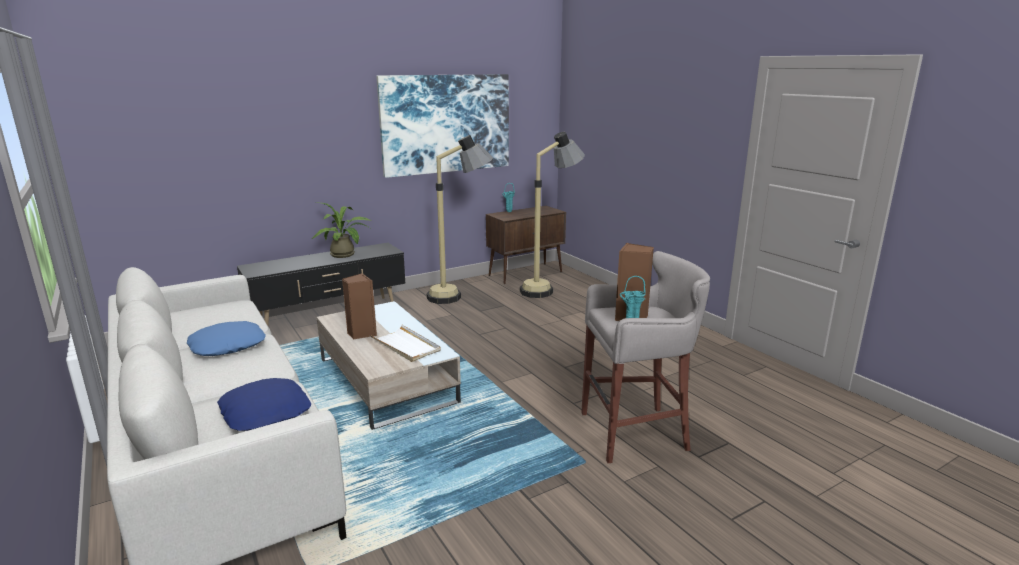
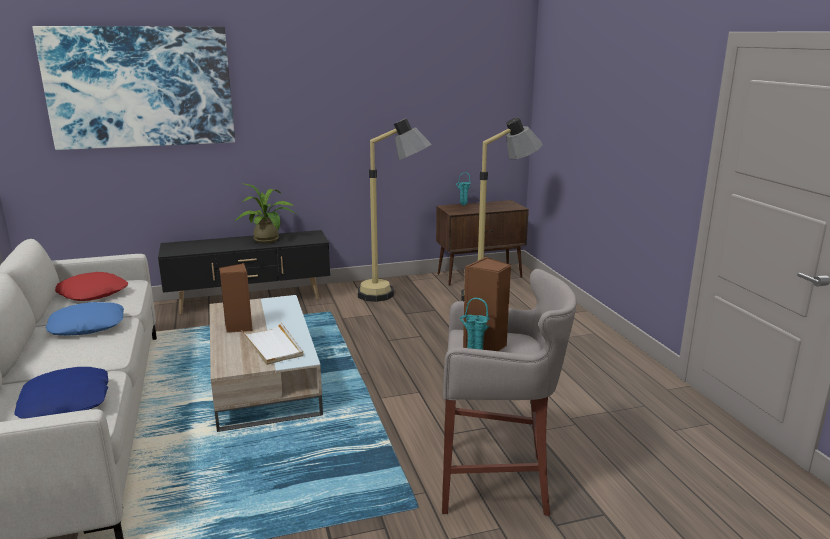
camera: 15 degrees right, 0 degrees up
(207, 316) = (92, 293): none -> red pillow
(446, 124) = (392, 104): picture -> picture (140, 87)

